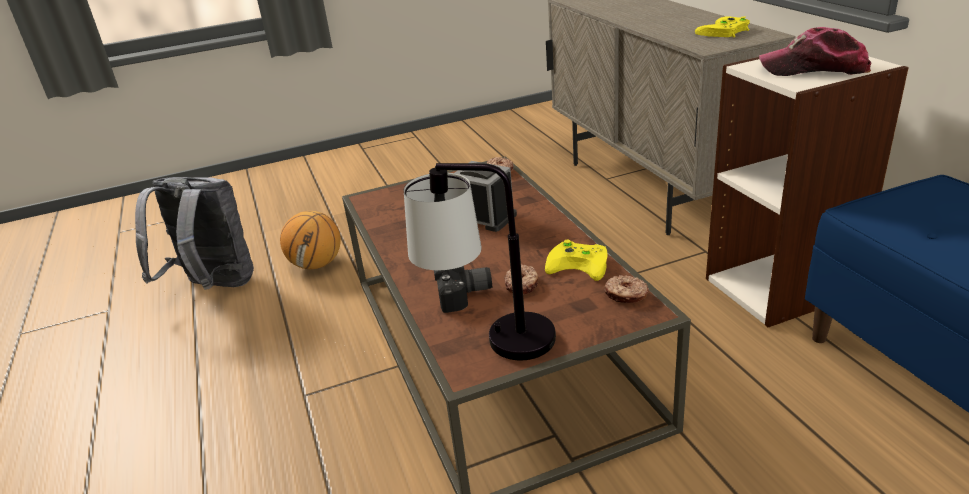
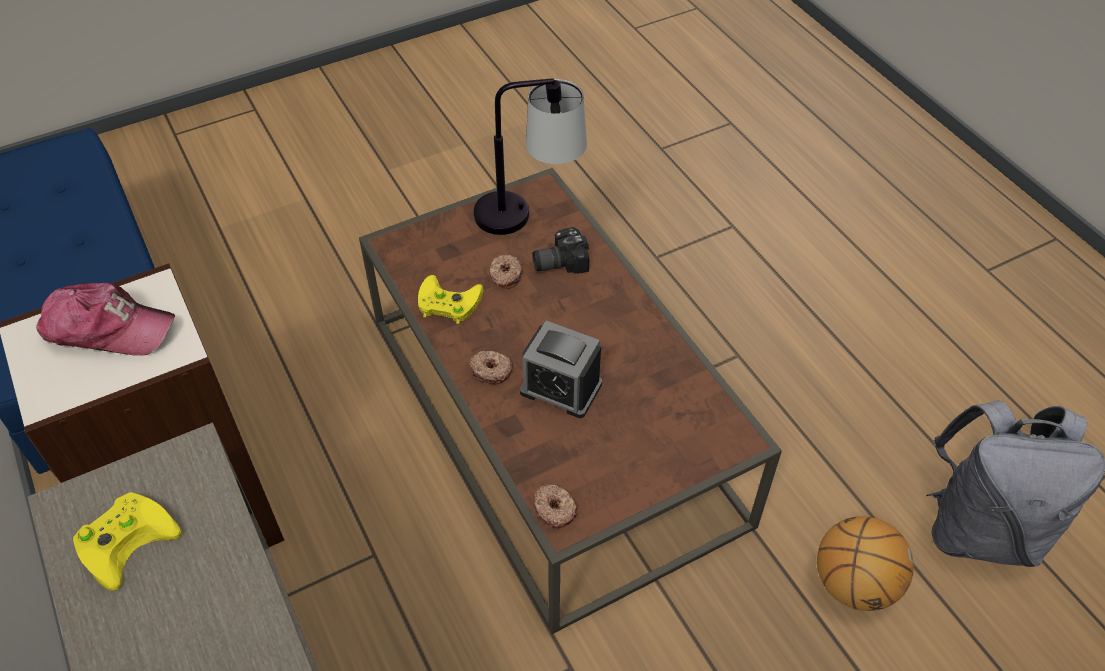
camera: 170 degrees right, 20 degrees up
(626, 295) = (408, 261): donut -> donut (491, 370)

